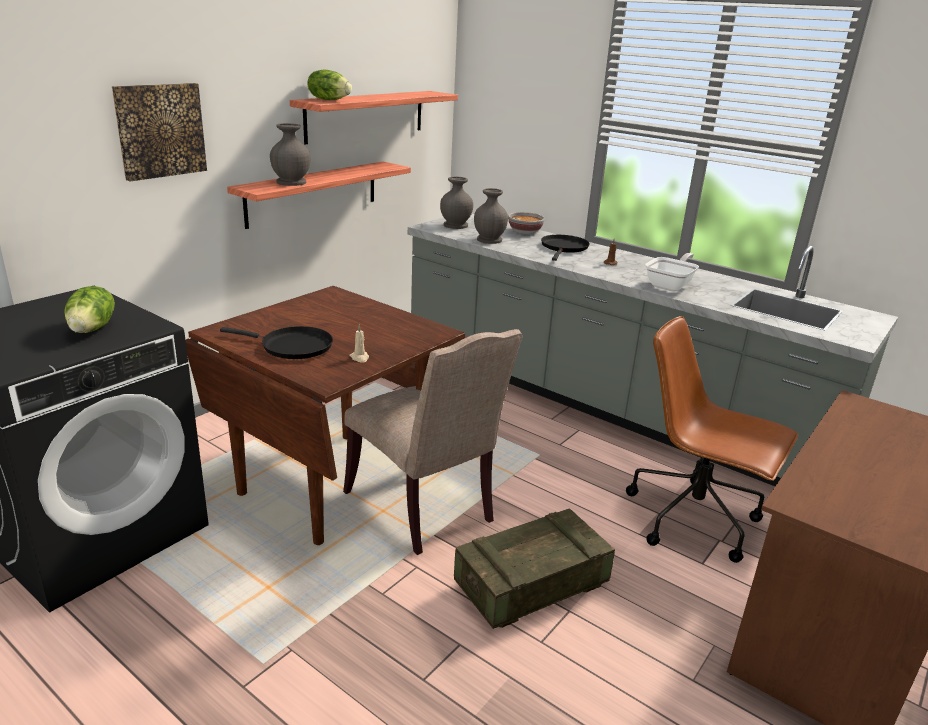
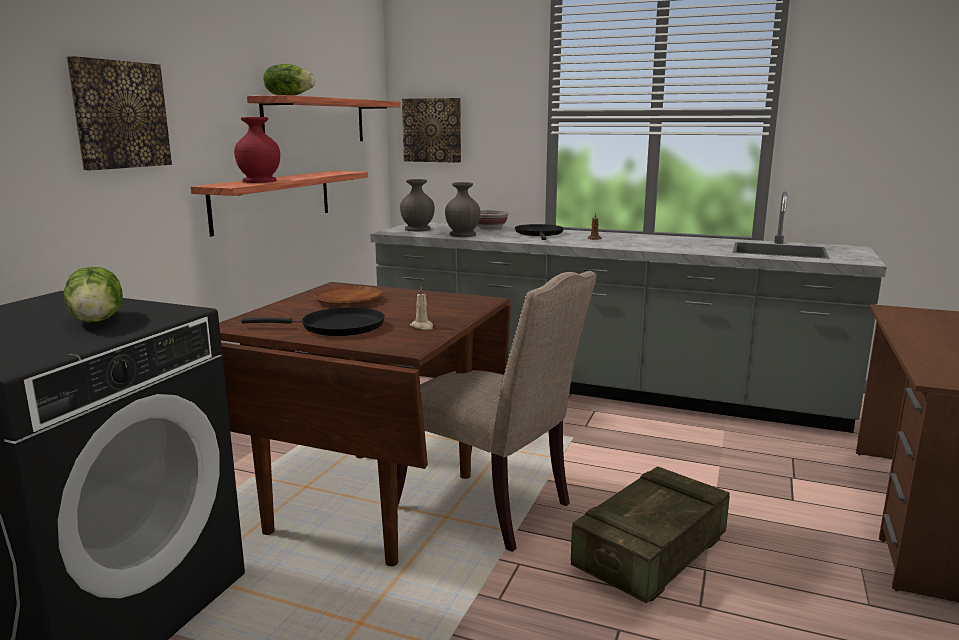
camera: 15 degrees left, 10 degrees down
(292, 182) = (260, 181): grey vase -> red vase
(327, 314) = (348, 300): none -> brown plate
(492, 122) = (432, 130): none -> picture
(671, 285) = (666, 246): frying pan -> none
(695, 519) = (756, 464): brown office chair -> none

